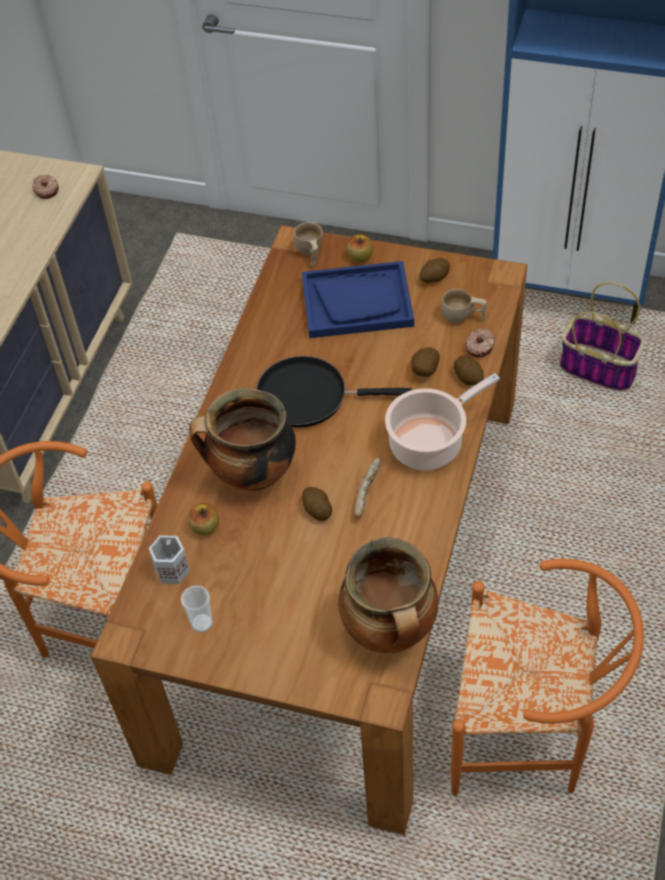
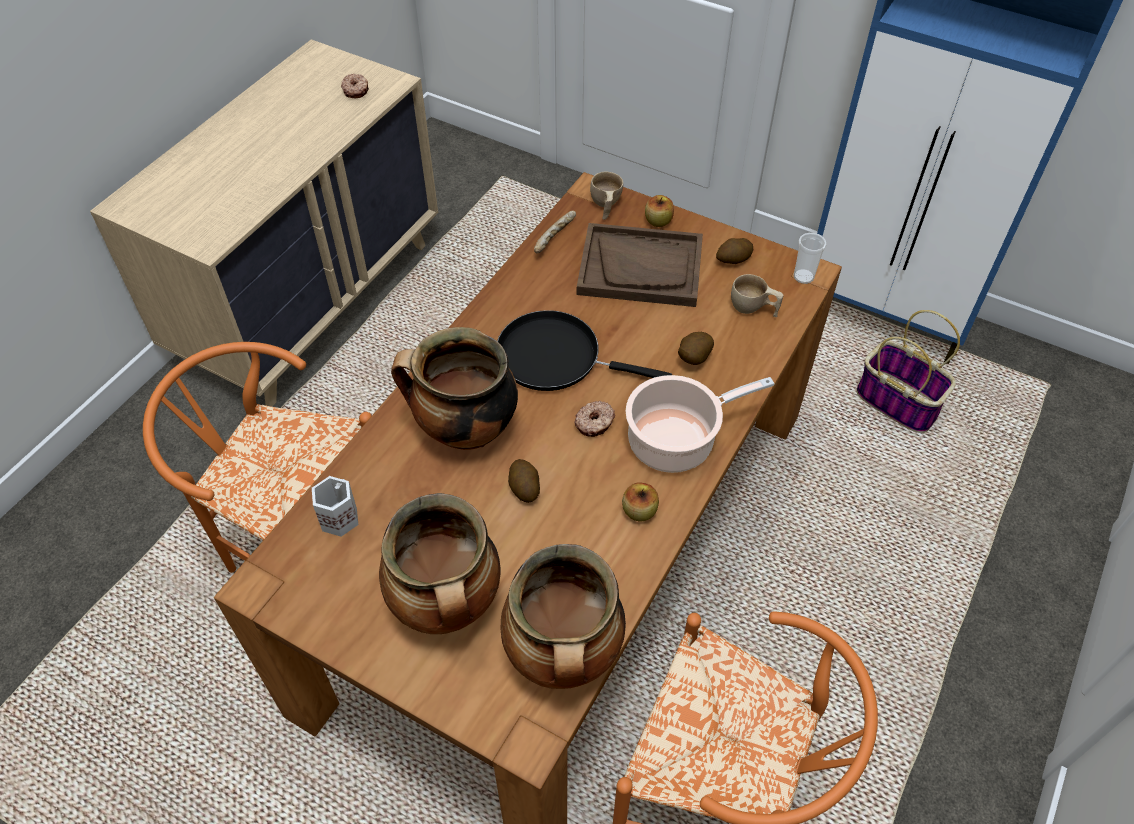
camera: 10 degrees right, 0 degrees up
(202, 623) = (350, 589): cup -> cup (803, 277)
(205, 527) = (393, 478): apple -> apple (639, 511)
(285, 616) = (448, 605): none -> cooking pot
(357, 302) = (640, 267): blue tray -> brown tray
(368, 492) = (589, 481): bread -> bread (555, 237)
(468, 378) = (741, 377): potato -> none
(480, 346) = (764, 345): donut -> donut (595, 423)

